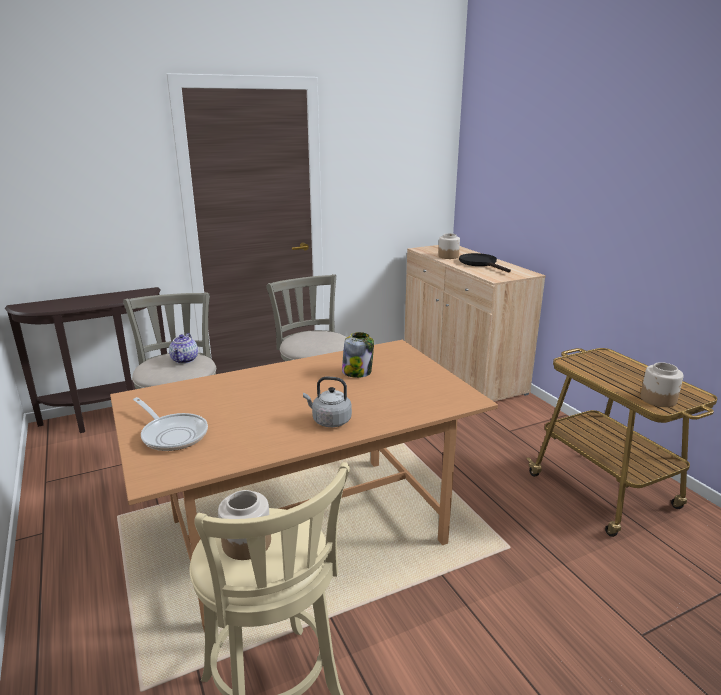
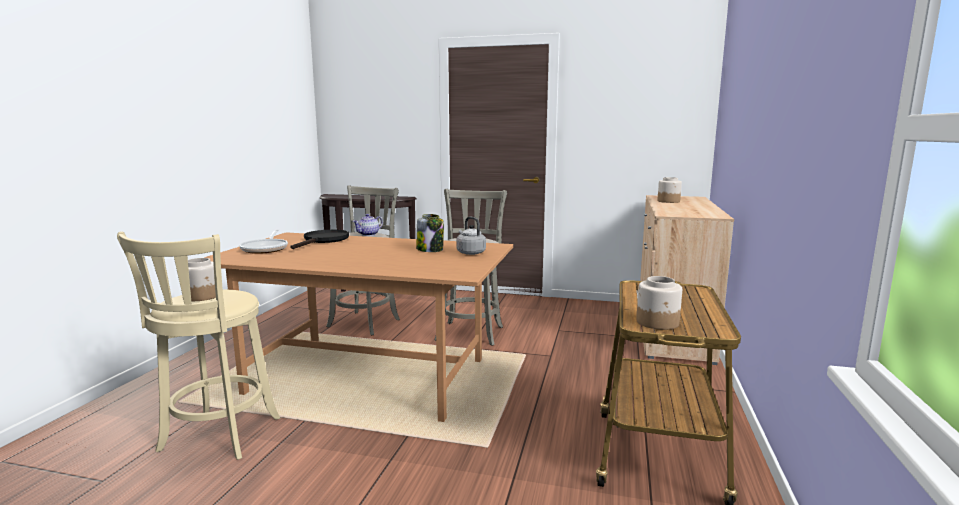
camera: 40 degrees right, 10 degrees down
(329, 421) = (348, 262): grey kettle -> grey kettle (470, 252)
(481, 263) = (687, 207): black frying pan -> black frying pan (323, 240)

